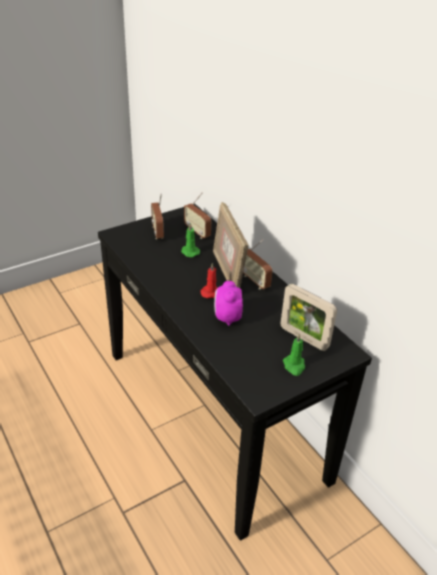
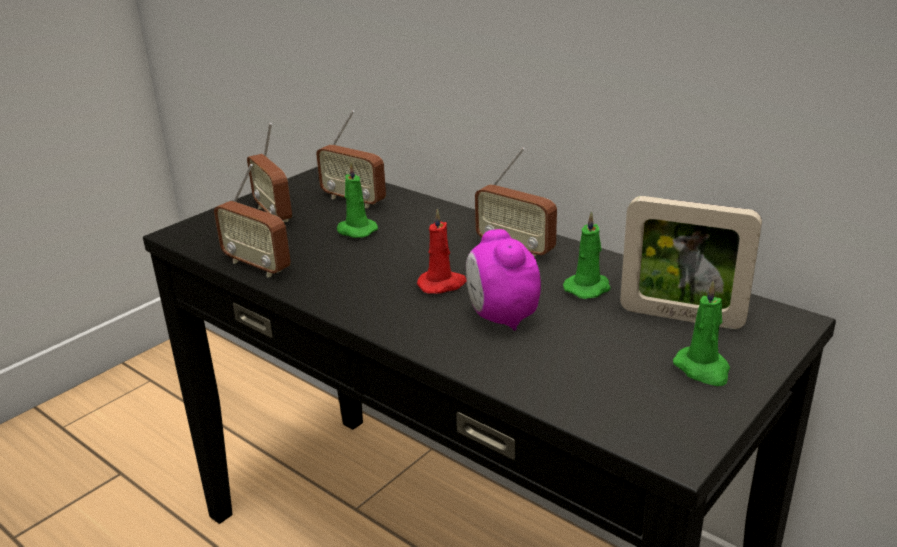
camera: 15 degrees left, 10 degrees down
(139, 262) = (257, 266): none -> radio
(227, 273) = (453, 247): picture frame -> none
(274, 312) = (588, 288): none -> green candle

